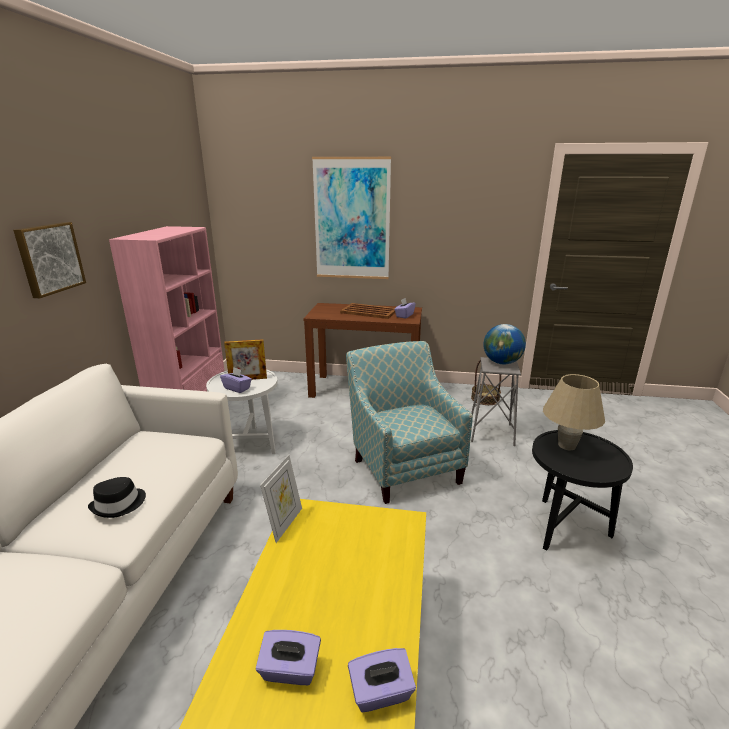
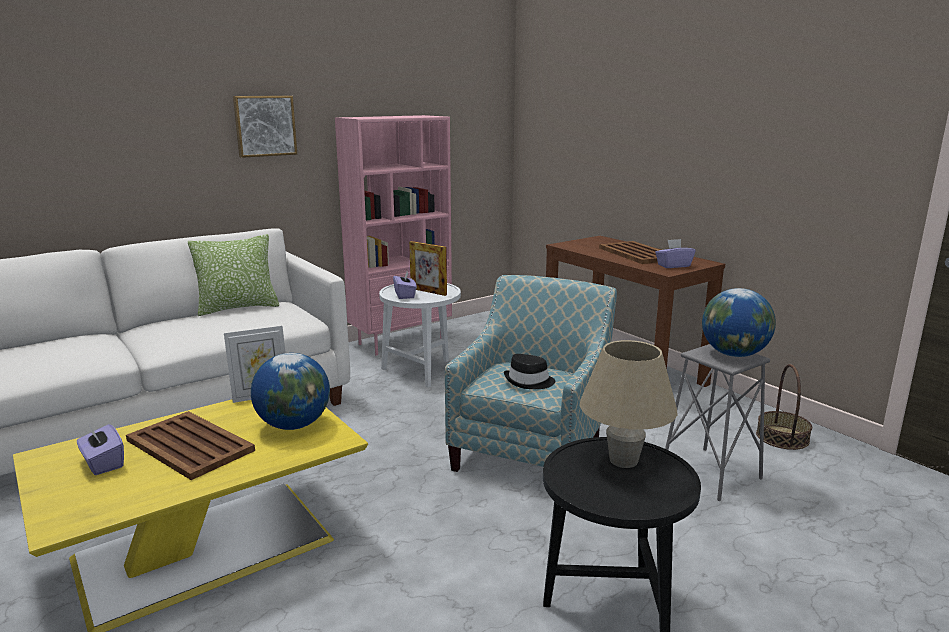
camera: 45 degrees right, 5 degrees down
(112, 457) = (238, 308): none -> pillow
(119, 504) = (186, 332): black hat -> black hat (529, 381)
(325, 599) = (190, 446): none -> brown tray
(352, 219) = (650, 121): picture -> none
(359, 530) = (294, 425): none -> globe
(381, 693) = (111, 506): purple tissue box -> none

